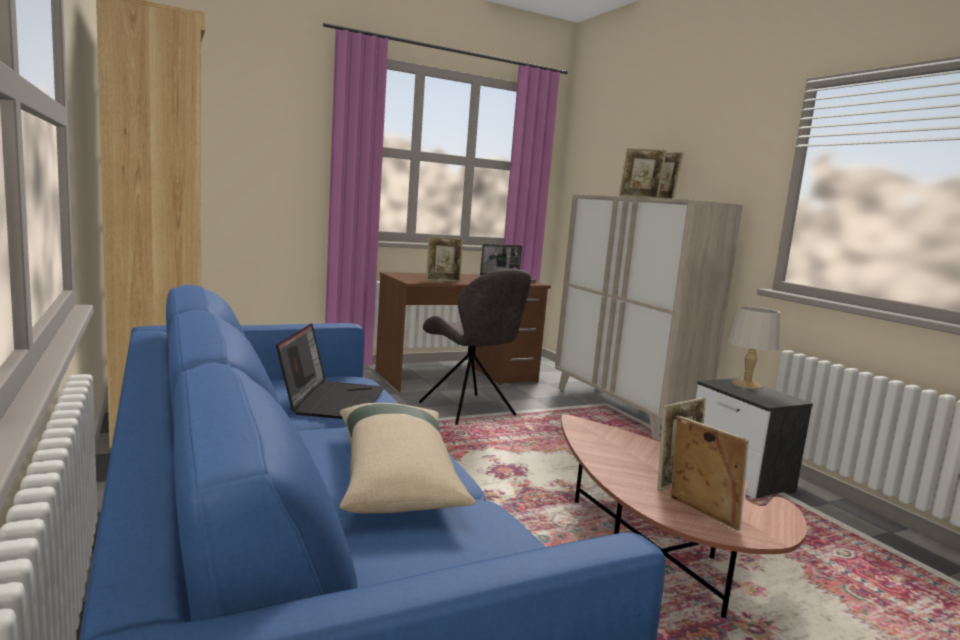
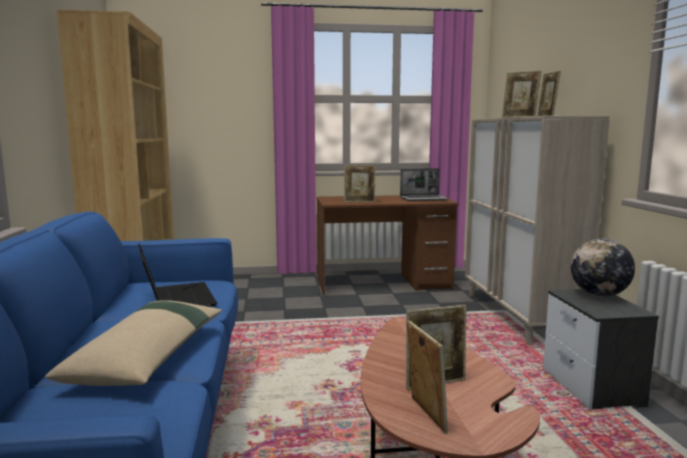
camera: 20 degrees right, 0 degrees up
(332, 400) = (176, 298): laptop -> laptop turned 45 degrees counterclockwise
(469, 410) = (370, 312): grey chair -> none
(746, 385) = (599, 295): grey table lamp -> globe

